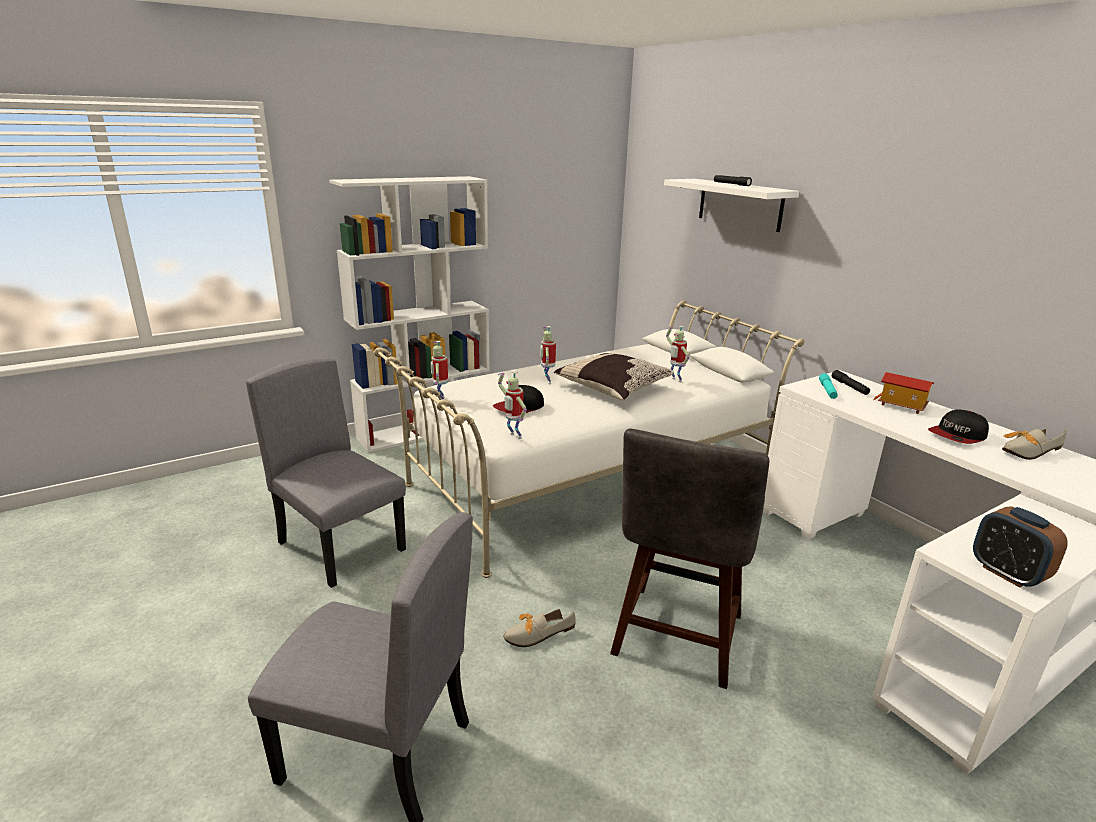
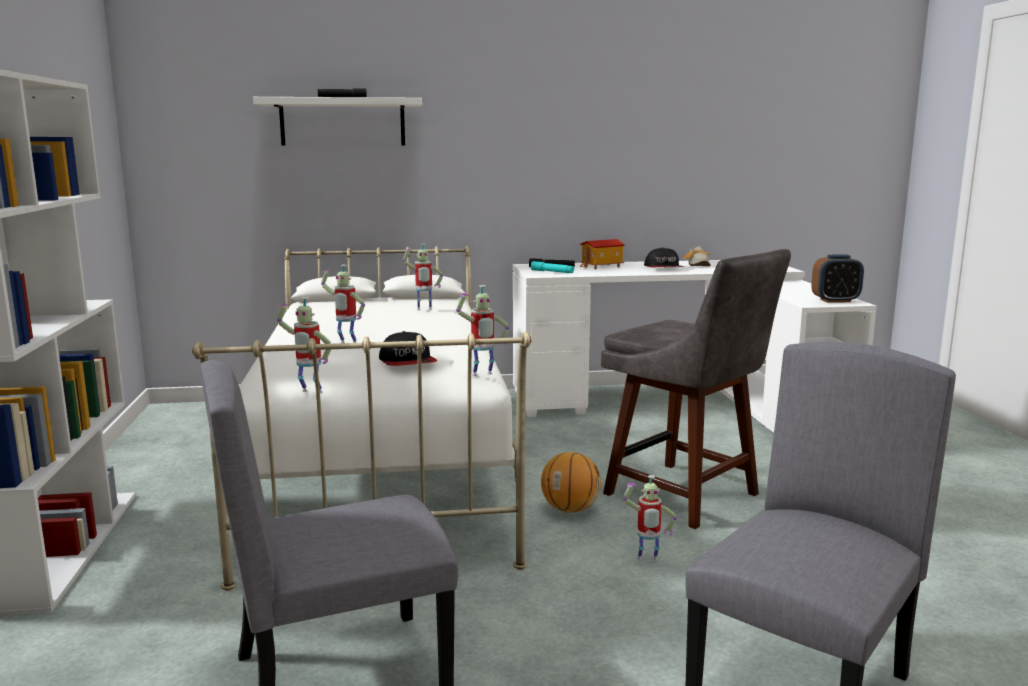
camera: 65 degrees left, 10 degrees down
(534, 635) = (647, 560): shoe -> toy robot
(594, 577) = (570, 509): none -> basketball
(613, 388) = (411, 327): pillow -> none

